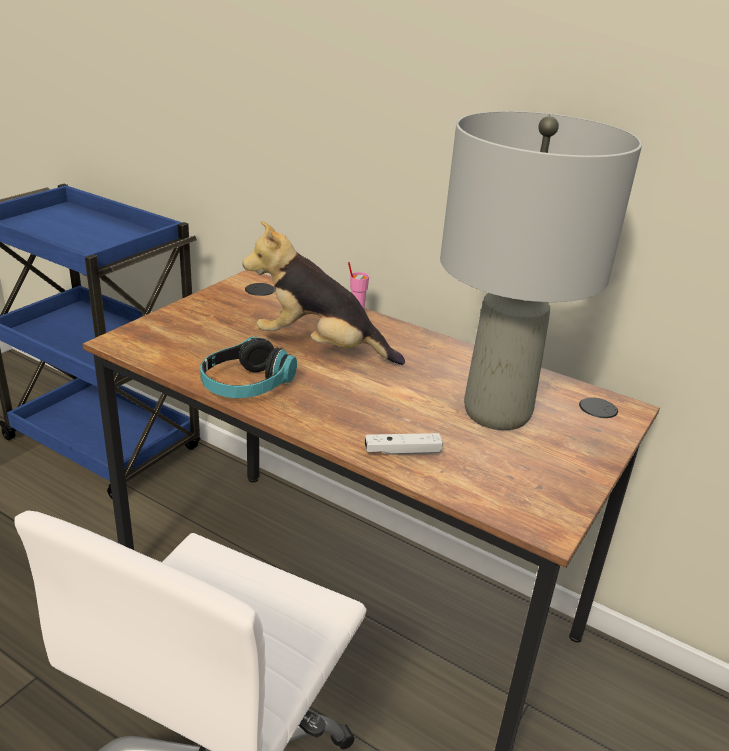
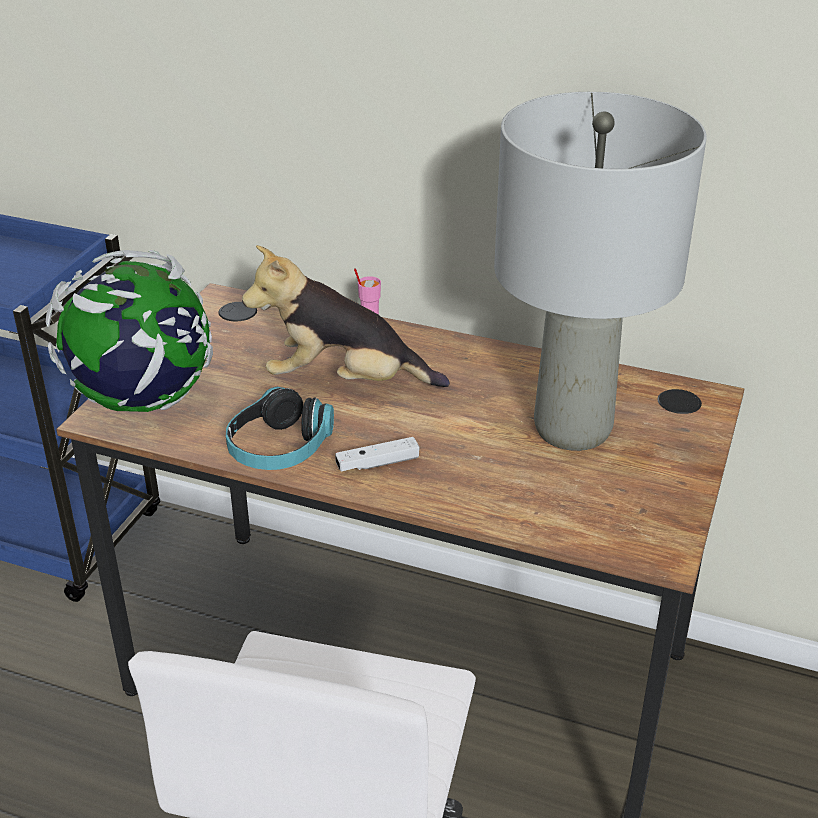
camera: 10 degrees left, 5 degrees up
(157, 335) = (142, 400): none -> globe
(402, 451) = (486, 497): white game controller -> white game controller (377, 463)

